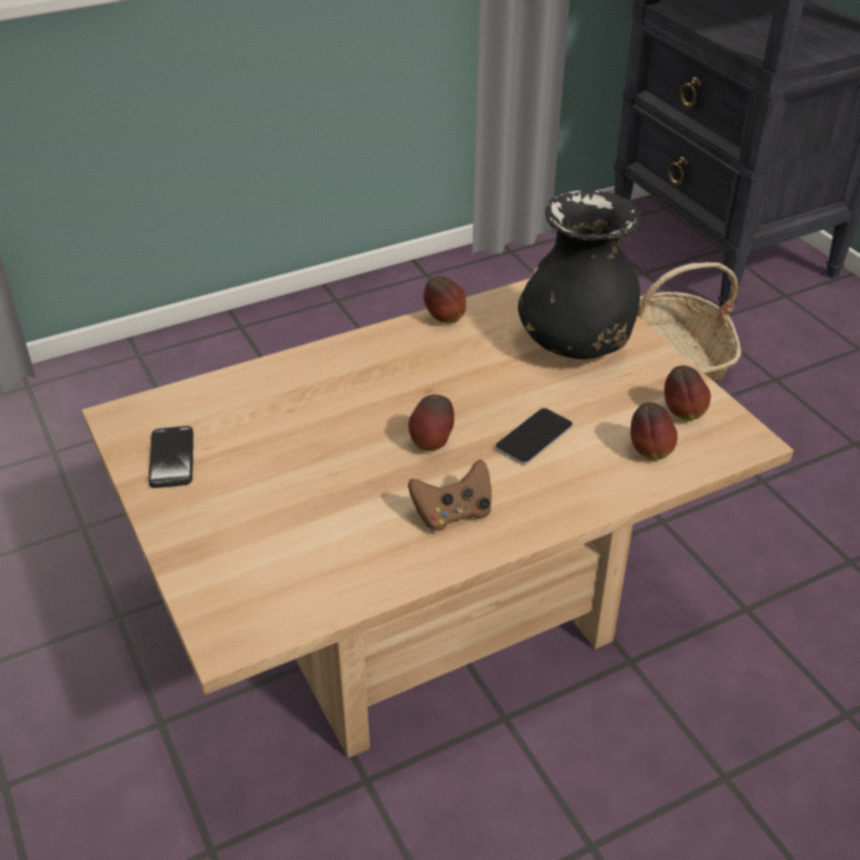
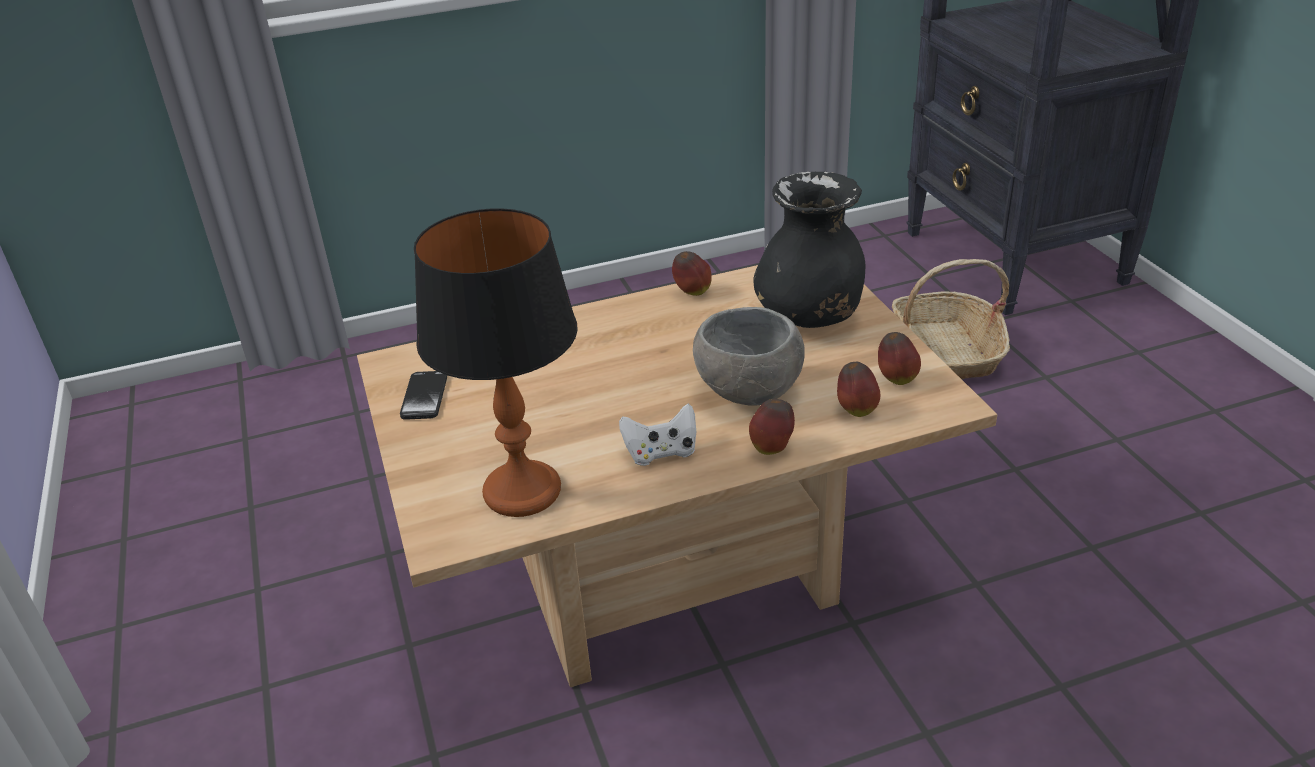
camera: 10 degrees right, 5 degrees down
(308, 571) = (522, 492): none -> table lamp
(432, 444) = (656, 395): apple -> apple (772, 448)
(453, 514) = (661, 453): brown game controller -> white game controller
(534, 437) = (751, 393): phone -> grey bowl

